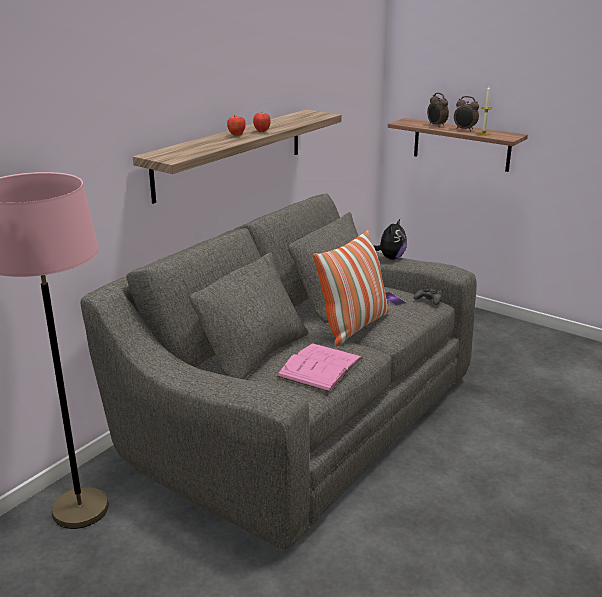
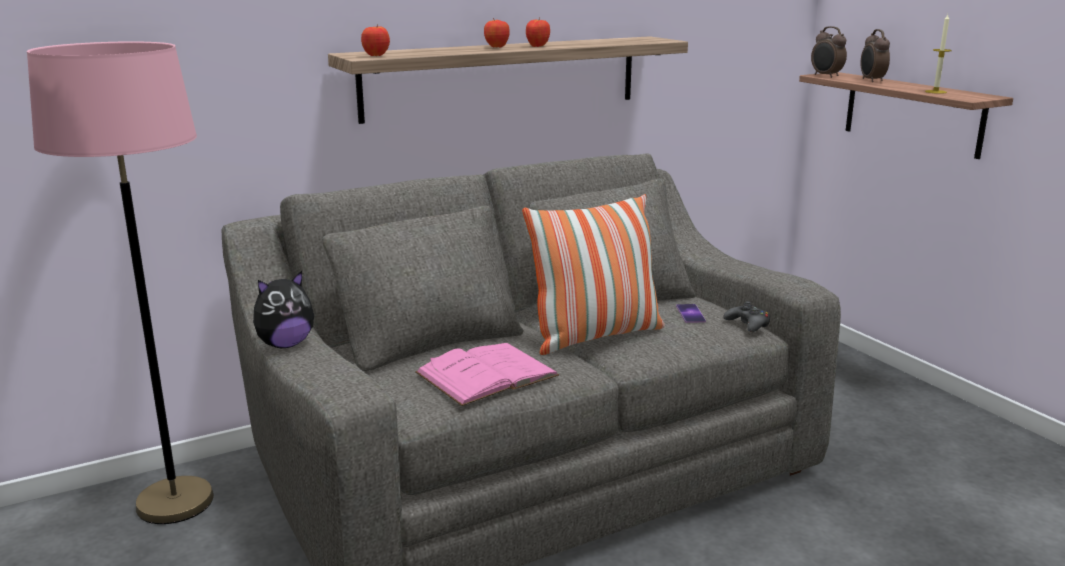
camera: 25 degrees right, 5 degrees down
(178, 156) = (376, 56): none -> apple
(390, 258) = (731, 261): plush toy -> plush toy (285, 344)
(464, 129) = (910, 87): alarm clock -> alarm clock (826, 76)

